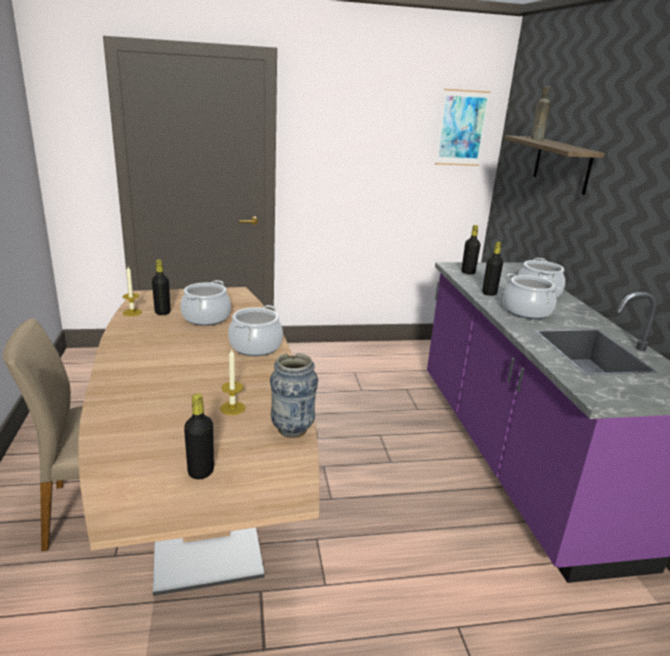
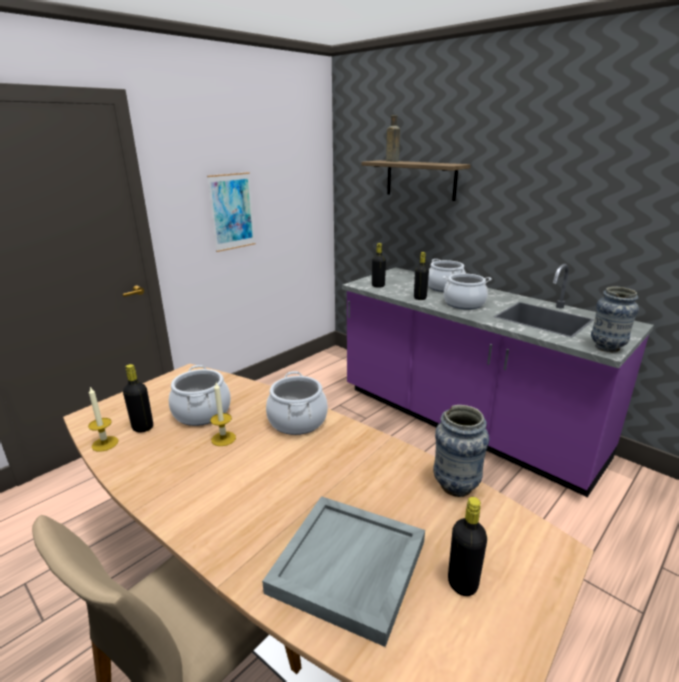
camera: 35 degrees left, 0 degrees up
(154, 429) = (349, 567): none -> grey tray
(232, 408) = (378, 495): candle -> candle (223, 438)
(462, 128) = (305, 161): picture -> picture (232, 211)
(605, 396) = (607, 348): none -> vase

